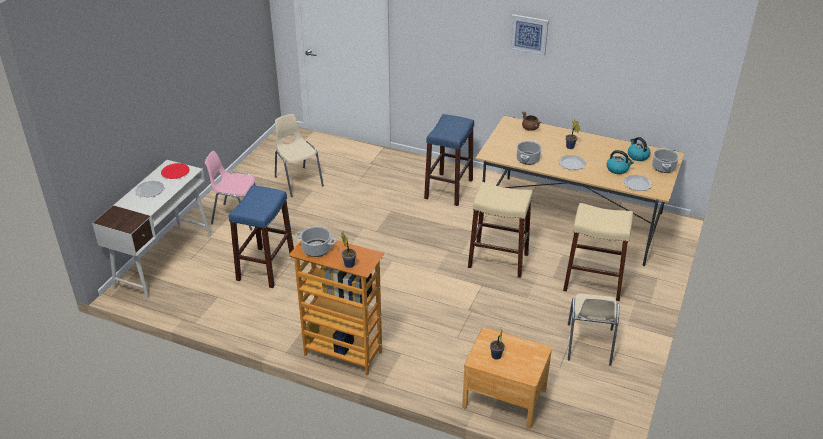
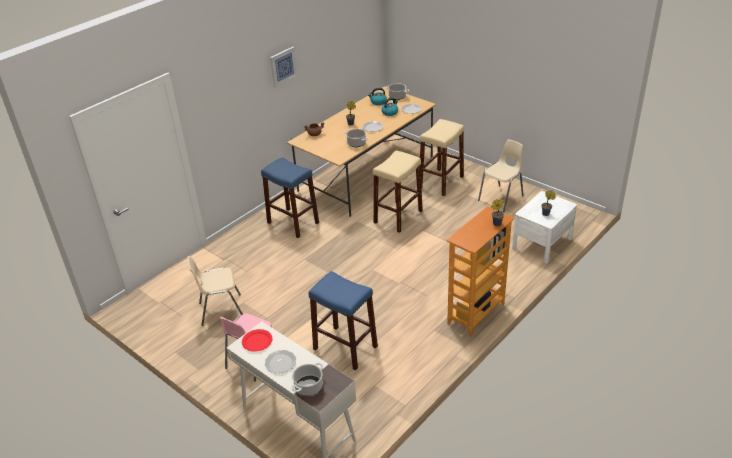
camera: 70 degrees left, 0 degrees up
(316, 249) = (472, 238): cooking pot -> cooking pot (308, 387)
(504, 398) = (542, 243): brown nightstand -> white nightstand
(589, 345) = (501, 198): beige chair -> beige chair turned 75 degrees counterclockwise

